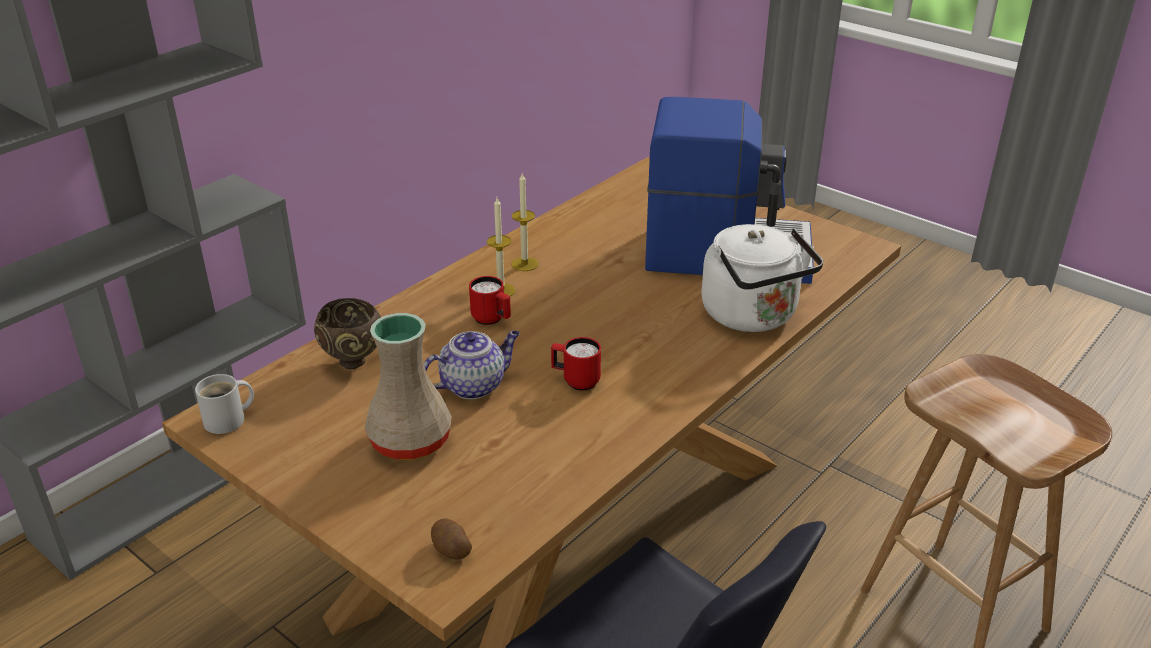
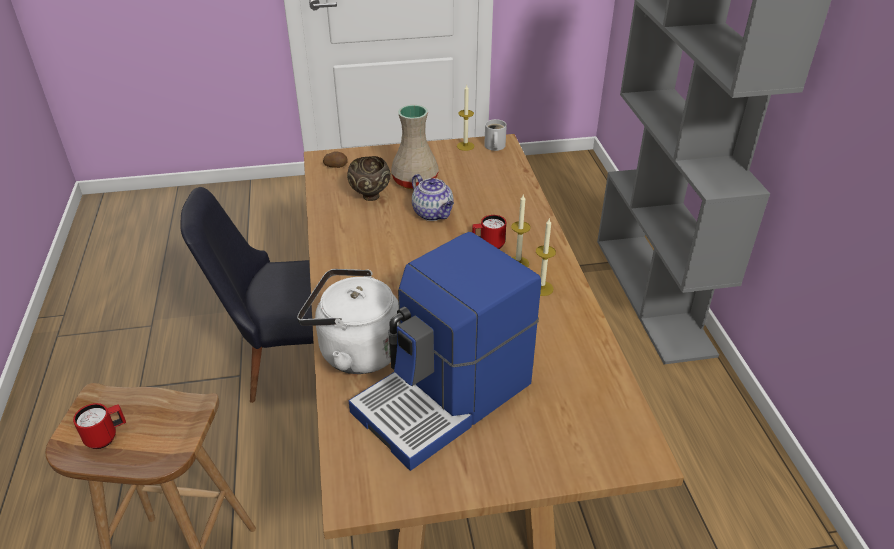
camera: 130 degrees right, 5 degrees up
(251, 448) = (465, 146): none -> candle
(354, 362) = (501, 189): brown bowl -> brown bowl (370, 197)
(474, 385) = (433, 213): teapot -> teapot turned 45 degrees counterclockwise
(575, 381) = (392, 245): red mug -> red mug (107, 437)

